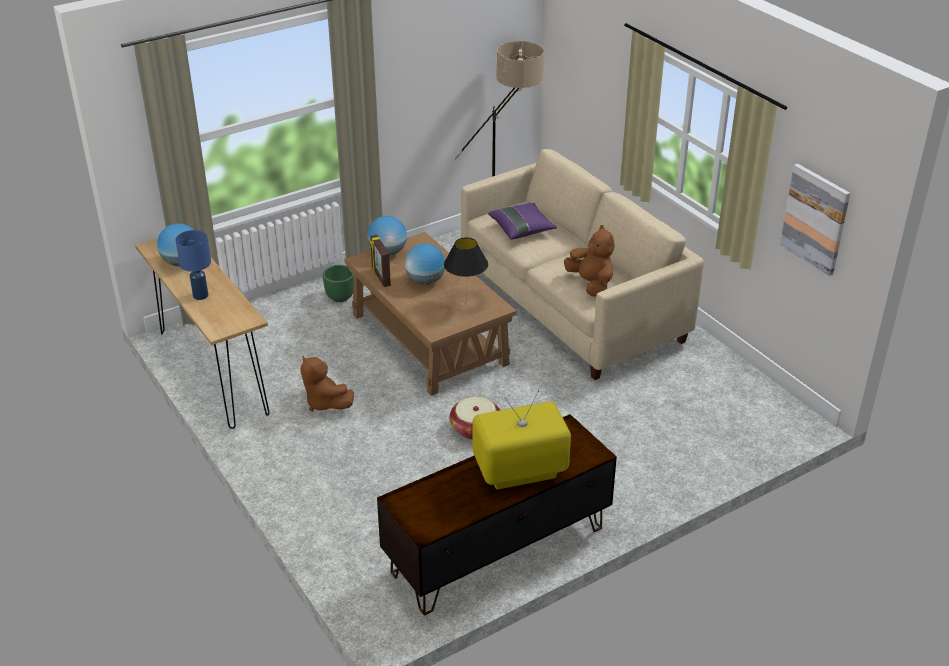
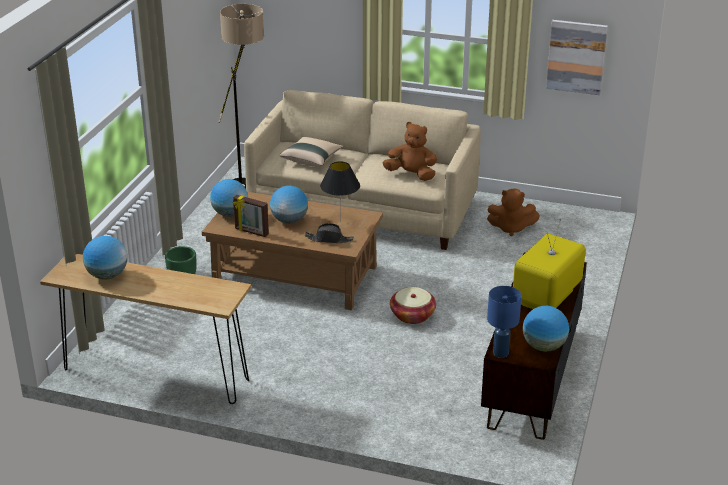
camera: 40 degrees left, 5 degrees down
(200, 296) = (164, 290): blue table lamp -> blue table lamp (500, 353)
(325, 403) = (280, 352): brown plush toy -> brown plush toy (511, 228)
(432, 315) = (329, 239): none -> black hat
(443, 518) = (543, 347): none -> globe
(522, 230) = (312, 160): purple pillow -> beige pillow

